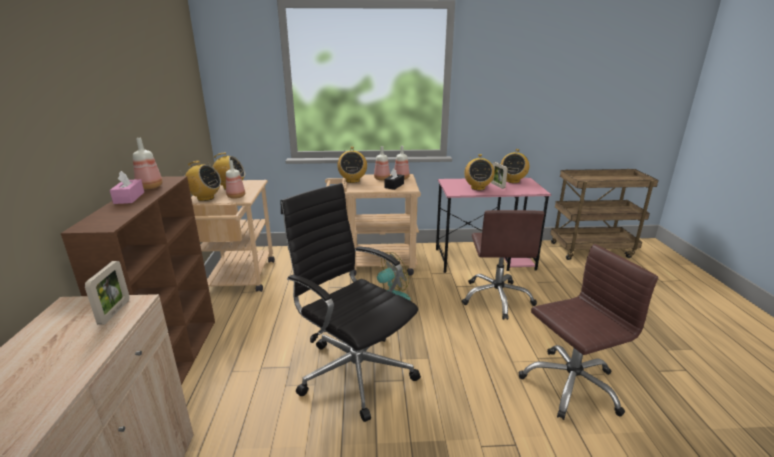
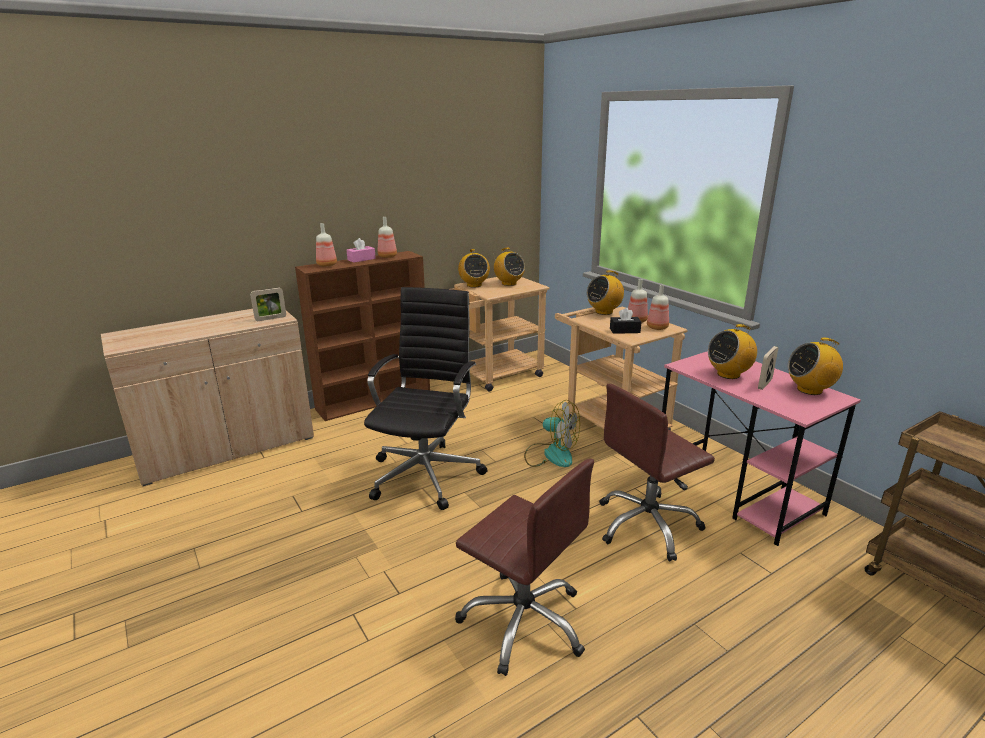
camera: 60 degrees right, 0 degrees up
(236, 196) = (492, 291): bottle -> bottle (327, 265)

